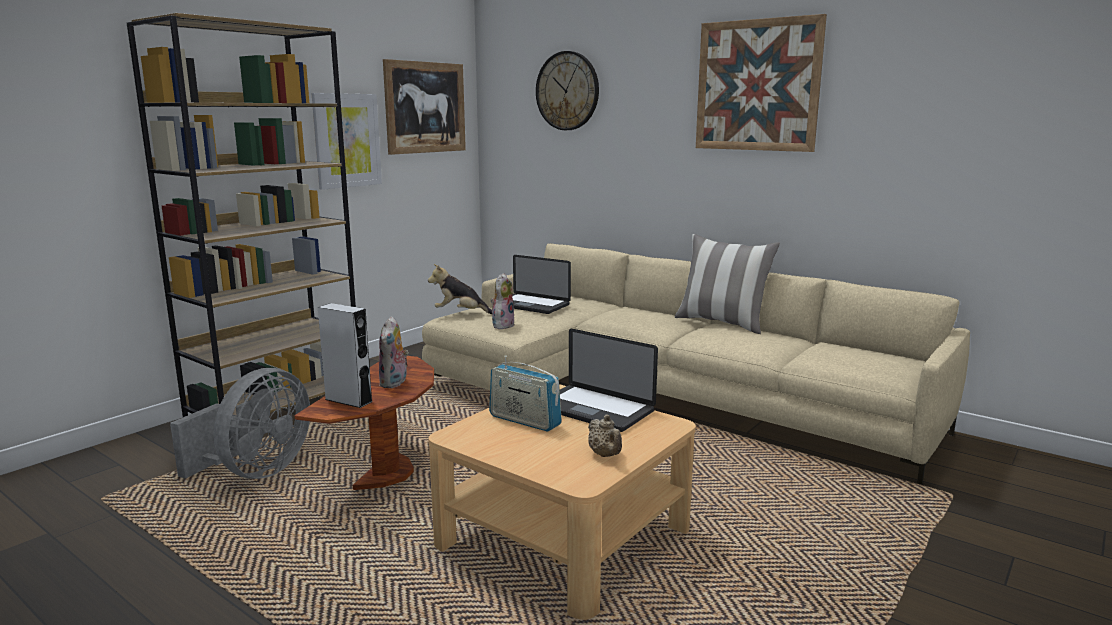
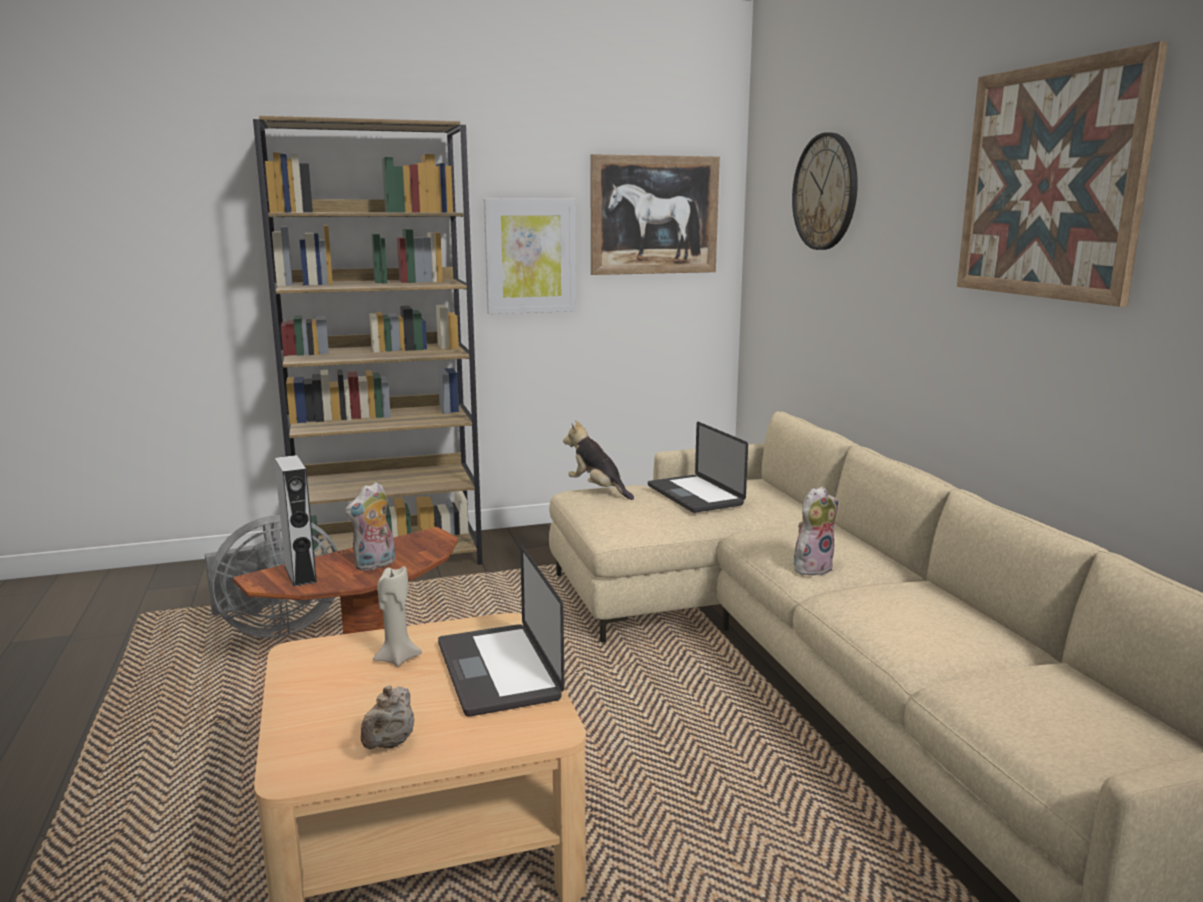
camera: 35 degrees right, 0 degrees up
(502, 325) = (617, 516): plush toy -> plush toy (812, 567)
(524, 421) = (397, 658): radio -> beige candle
(722, 323) = (930, 584): pillow -> none

